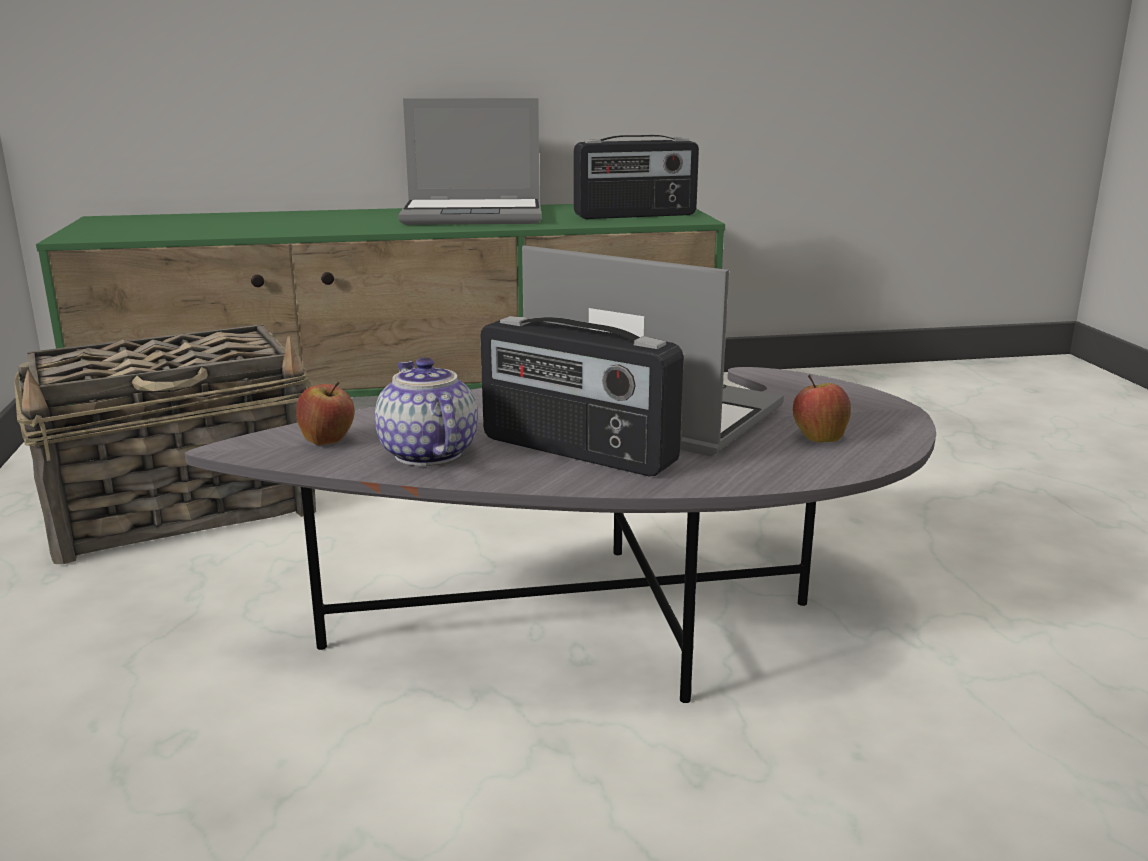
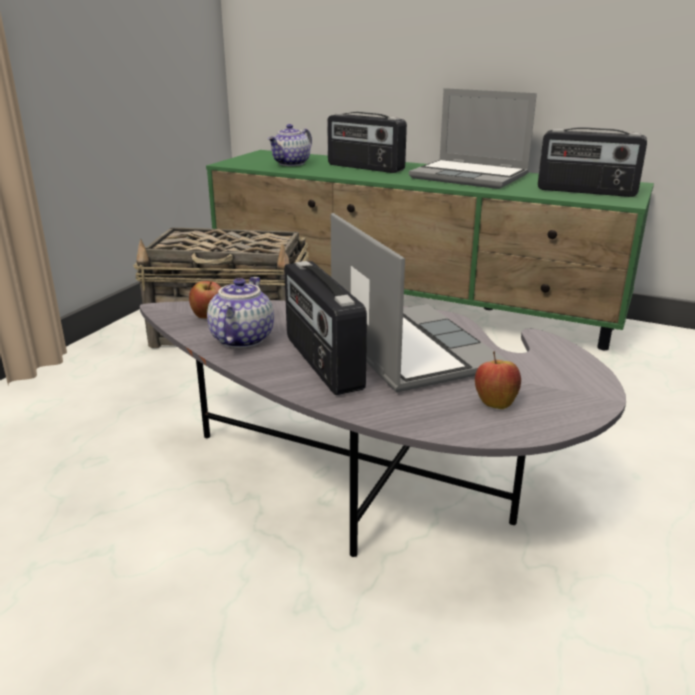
camera: 35 degrees right, 5 degrees up
(185, 227) = (292, 164): none -> teapot
(310, 220) = (365, 167): none -> radio

